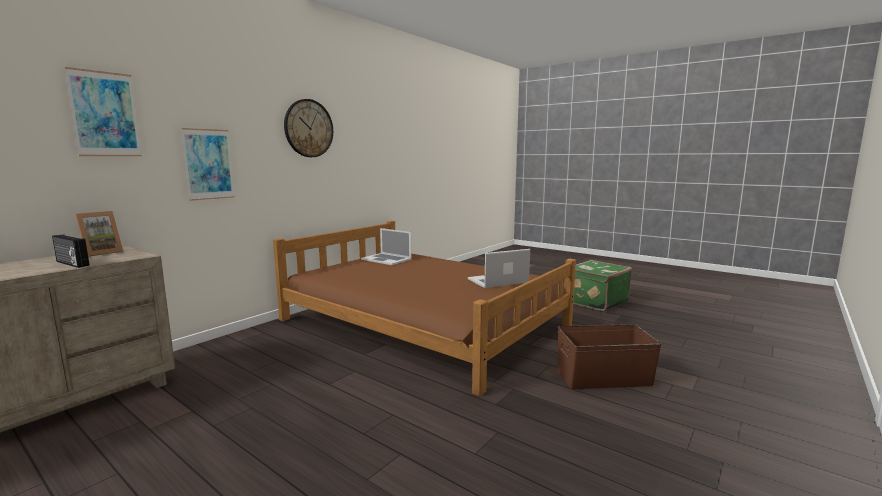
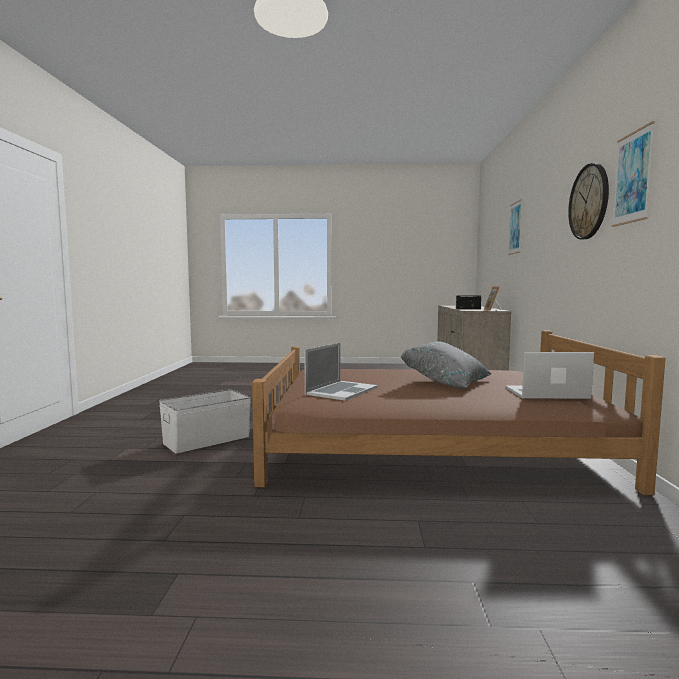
camera: 145 degrees right, 5 degrees down
(208, 164) = (536, 255): picture -> picture (632, 177)
(407, 274) = (447, 382): none -> grey pillow
(594, 301) = (226, 579): green suitcase -> none
(603, 377) = (207, 440): brown storage box -> white storage box

